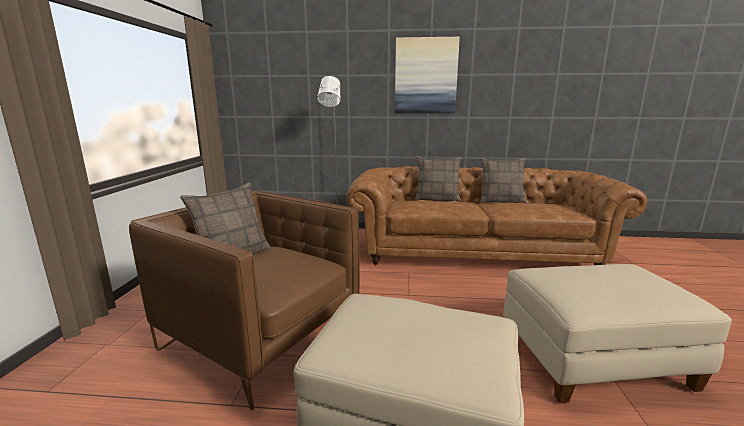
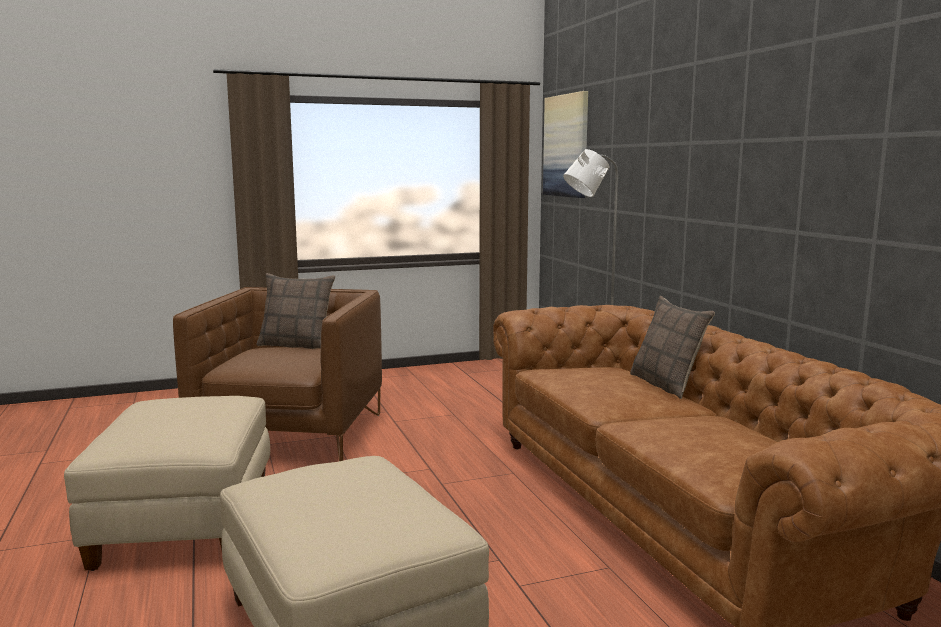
camera: 65 degrees right, 5 degrees down
(425, 76) = (733, 144): picture -> picture (566, 146)
(501, 201) = (752, 426): pillow -> none

